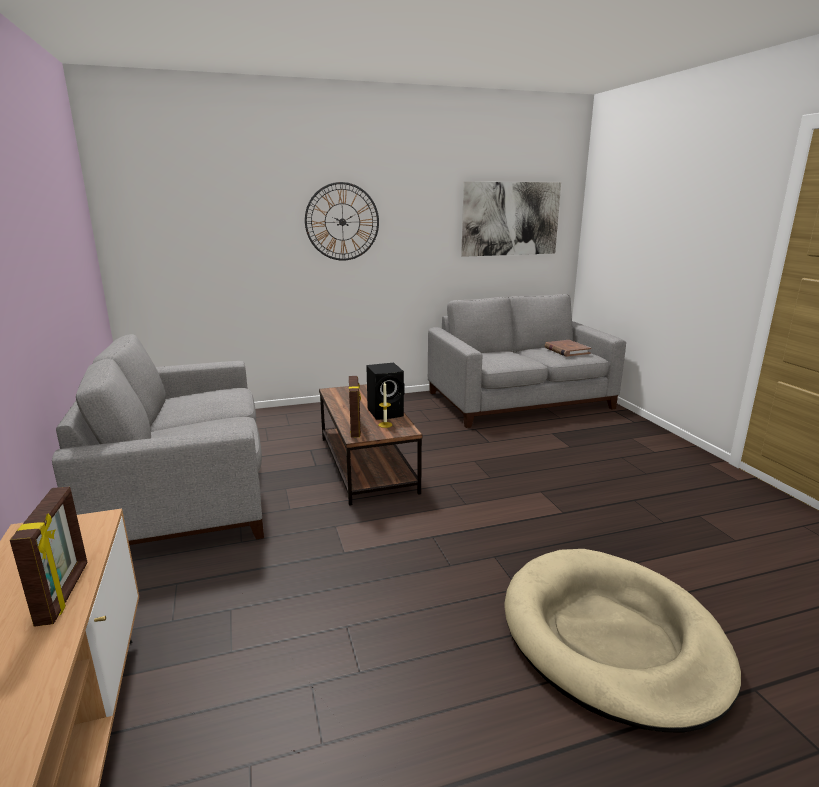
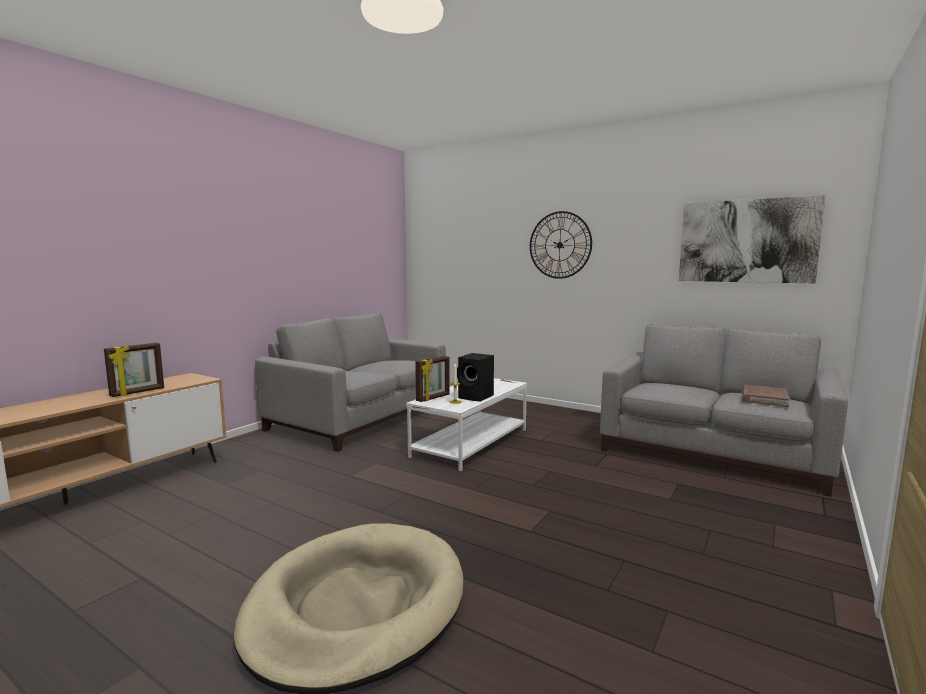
camera: 50 degrees right, 10 degrees down
(366, 464) = (471, 442): brown coffee table -> white coffee table

